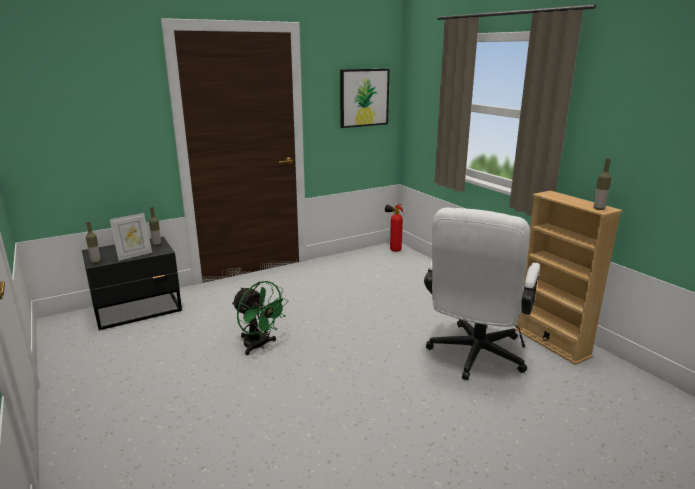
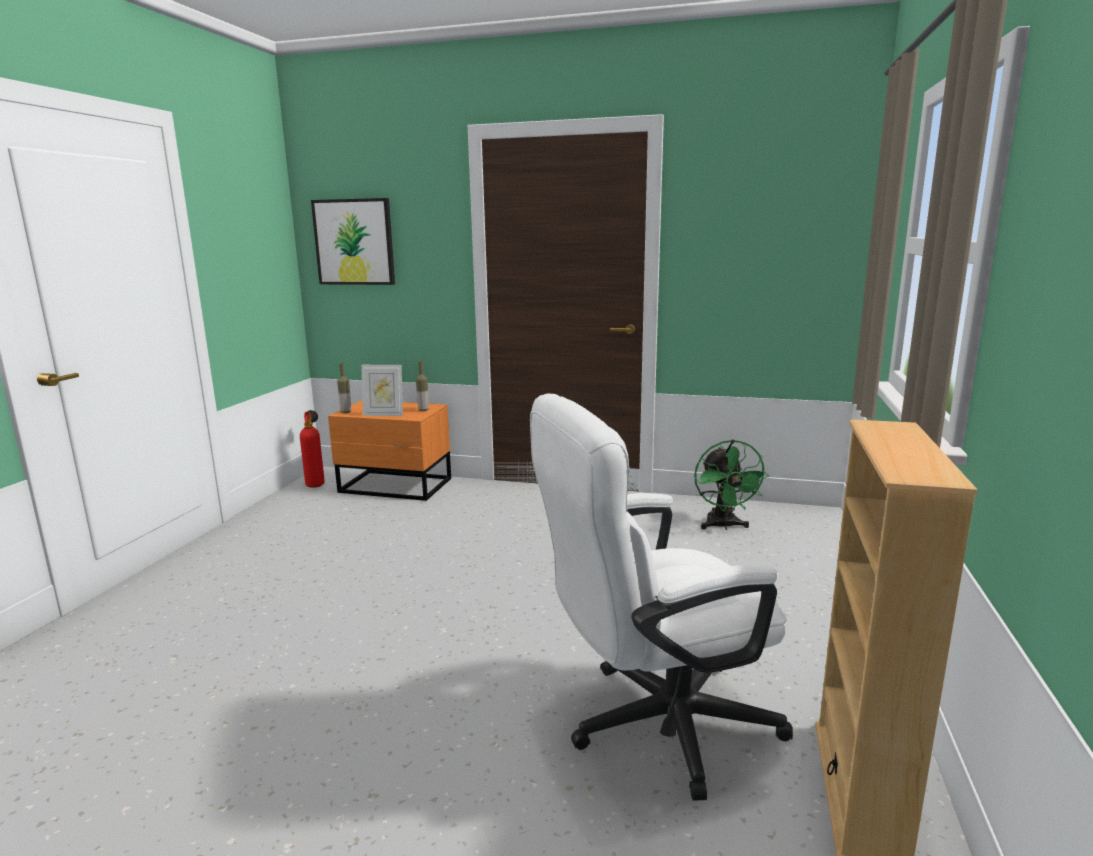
camera: 45 degrees right, 5 degrees down
(139, 310) = (396, 486): black nightstand -> orange nightstand
(259, 346) = (424, 567): green fan -> green fan (723, 526)
(364, 97) = (781, 237): picture -> picture (354, 242)
(393, 250) = (808, 518): fire extinguisher -> fire extinguisher (316, 484)
(598, 209) = (908, 471): bottle -> none

